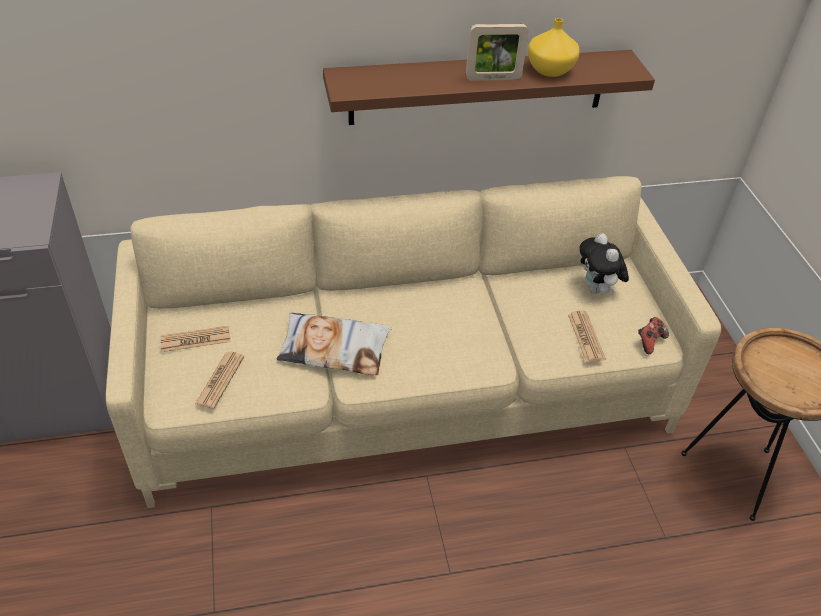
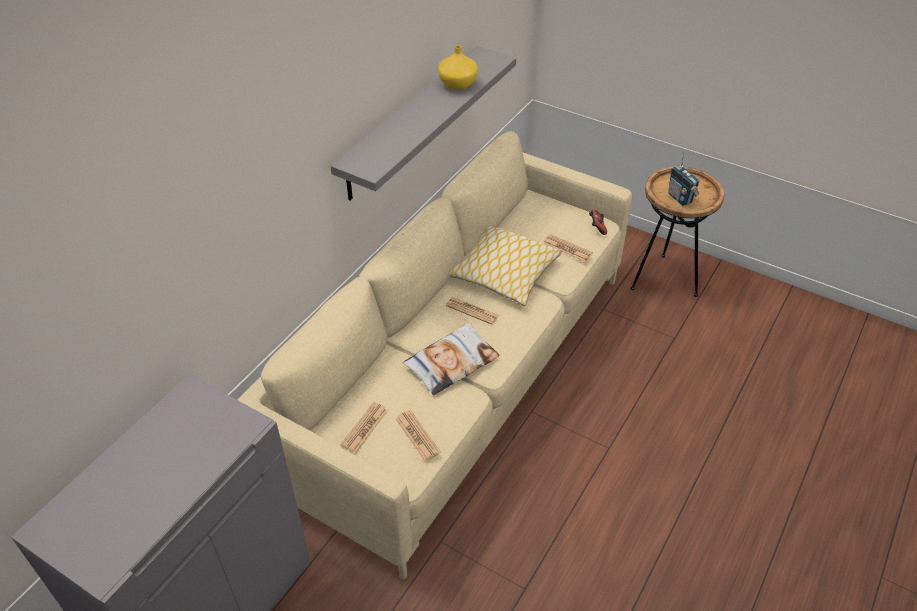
camera: 45 degrees left, 0 degrees up
(413, 321) = (472, 311): none -> newspaper
(478, 87) = (410, 122): brown shelf -> grey shelf
(492, 314) = (505, 273): none -> pillow
(493, 78) = (438, 109): picture frame -> none
(597, 289) = (537, 218): plush toy -> none
(774, 374) = (680, 198): none -> radio

